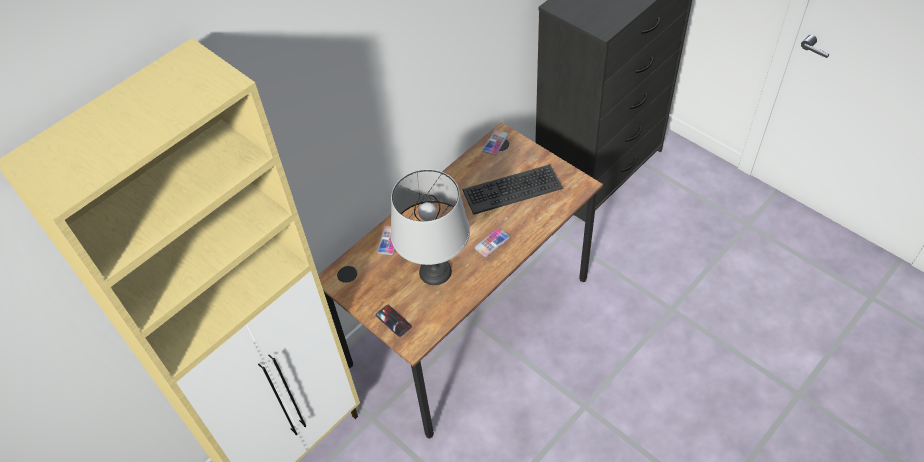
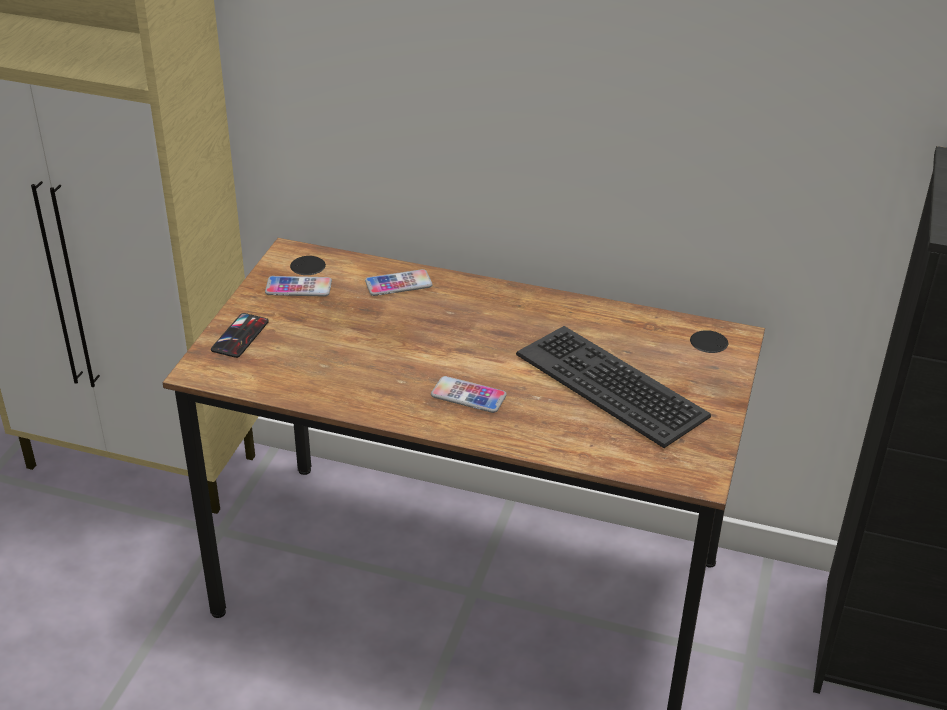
camera: 60 degrees right, 15 degrees down
(435, 271) = (366, 350): grey table lamp -> none
(495, 143) = (705, 334): phone -> phone (298, 287)

